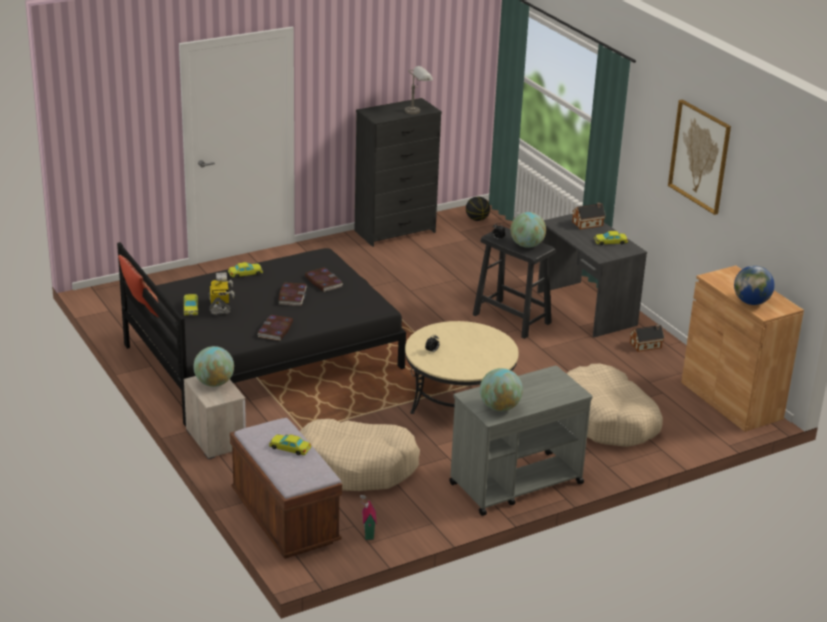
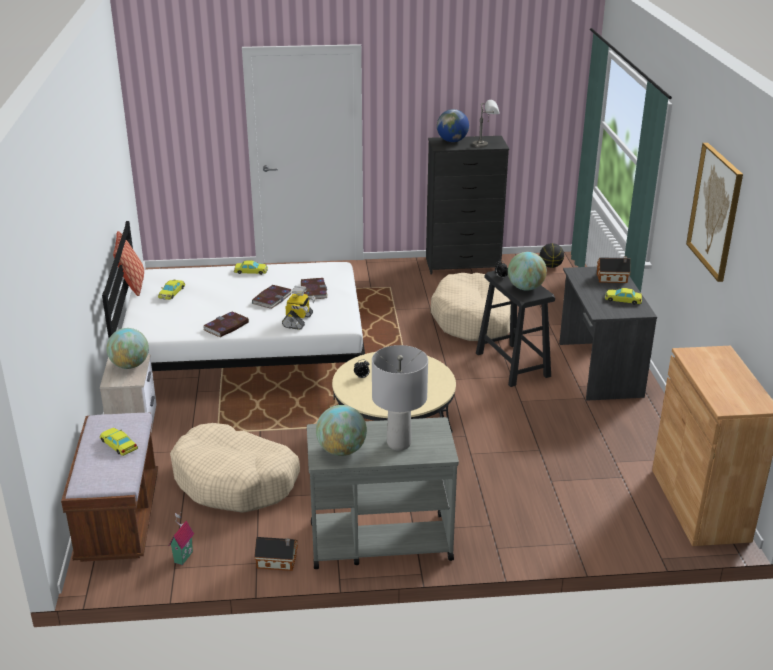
camera: 25 degrees right, 0 degrees up
(220, 307) = (197, 296): toy robot -> toy robot (298, 321)
(263, 356) = (245, 354): black bed -> white bed
(538, 393) = (398, 444): none -> grey table lamp
(608, 419) = (537, 493): beige dog bed -> beige dog bed (473, 320)
(647, 345) = (640, 420): toy house -> toy house (278, 561)
(751, 302) = (718, 390): globe -> globe (452, 141)

